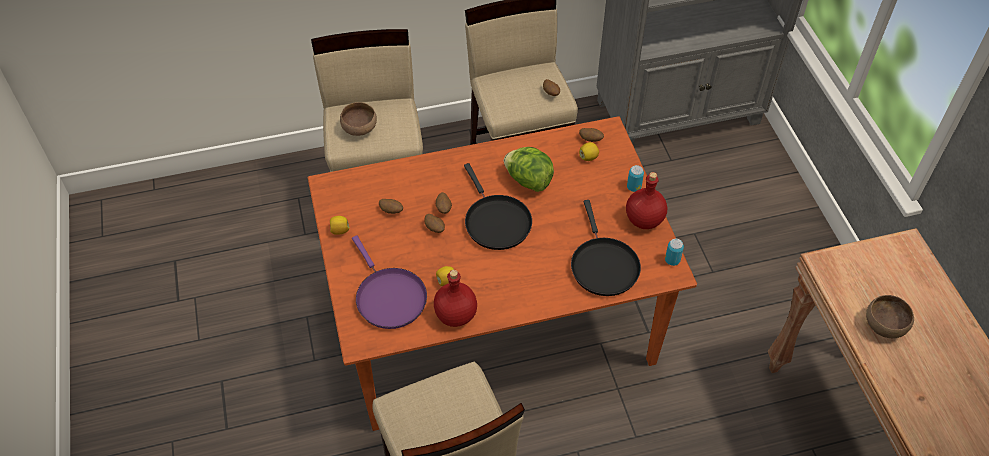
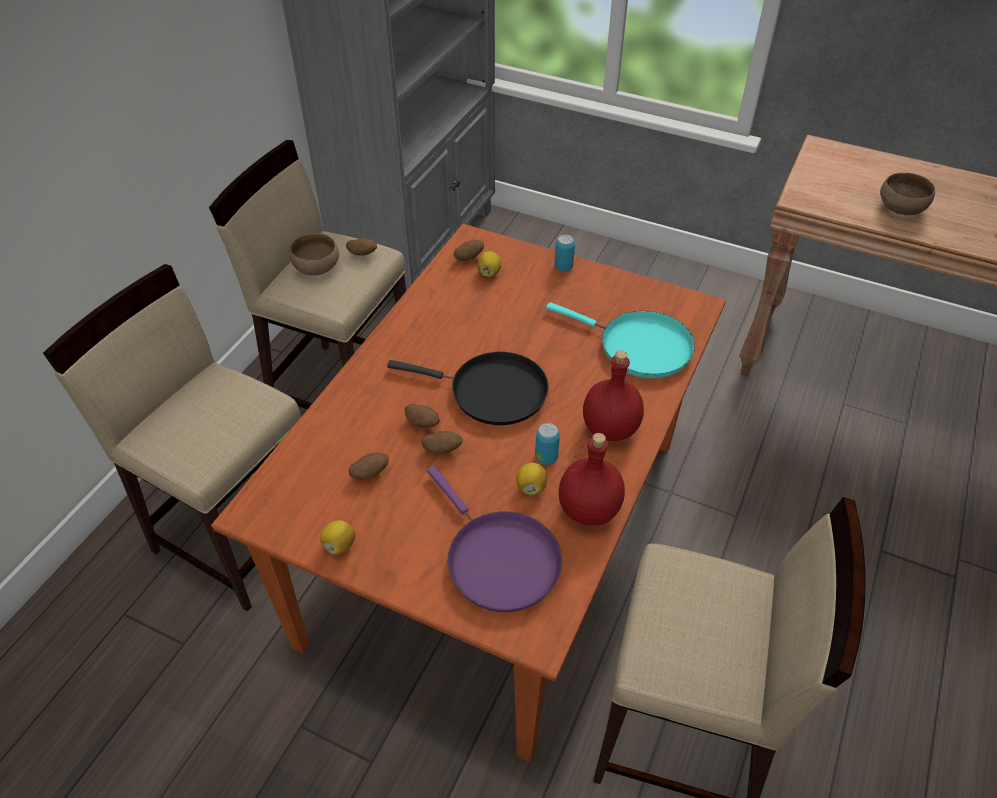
camera: 50 degrees left, 5 degrees down
(360, 128) = (197, 431): brown bowl -> brown bowl (318, 268)
(389, 297) = (498, 559): purple frying pan -> purple frying pan turned 45 degrees clockwise
(528, 180) = (466, 332): lettuce -> none
(603, 265) = (639, 347): black frying pan -> turquoise frying pan
(645, 220) = (612, 284): red bottle -> red bottle (611, 427)
(672, 260) = (681, 297): can -> can (546, 457)

